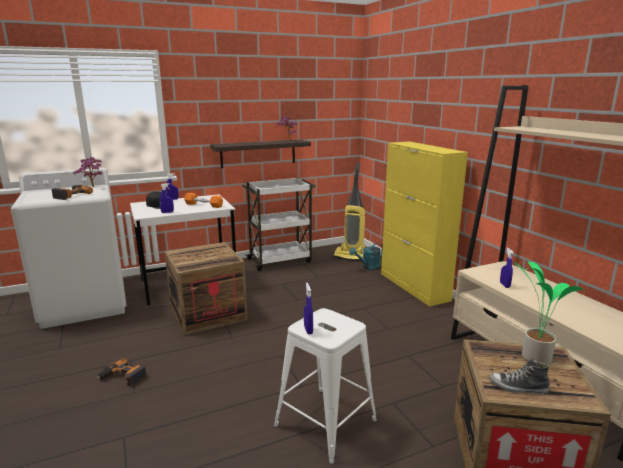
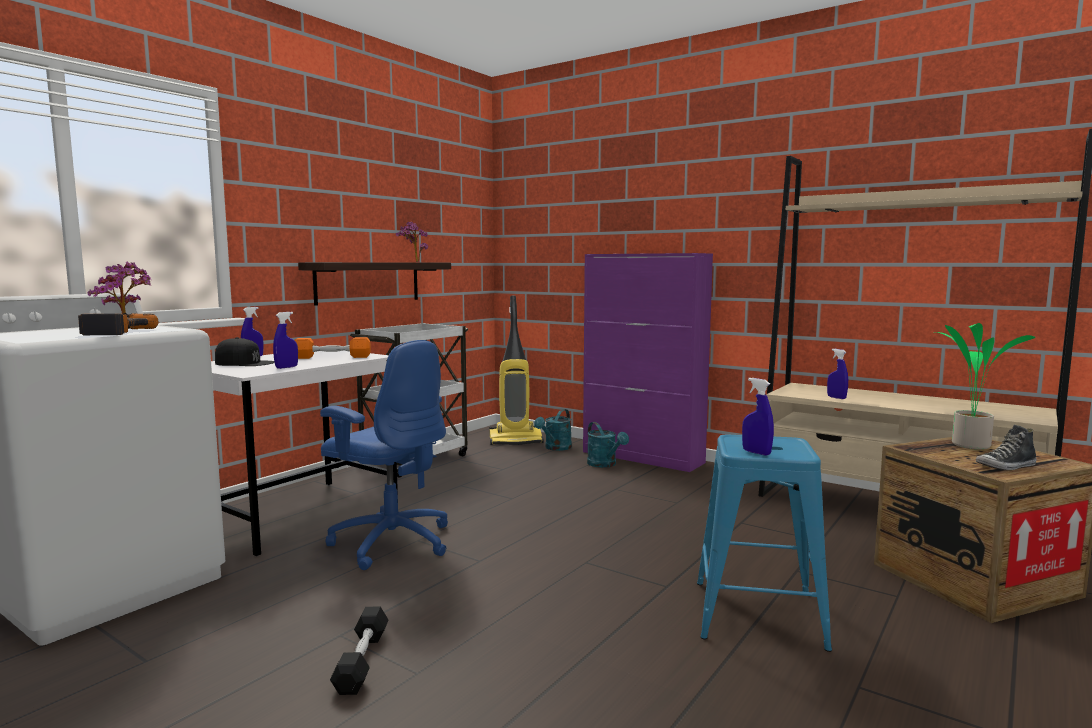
camera: 30 degrees left, 10 degrees down
(122, 377) = (362, 661): power drill -> black dumbbell
(208, 313) = (391, 542): crate -> blue office chair
(325, 423) = (757, 614): white stool -> blue stool
(381, 287) = (605, 465): none -> turquoise watering can
(414, 287) = (643, 457): yellow cabinet -> purple cabinet

